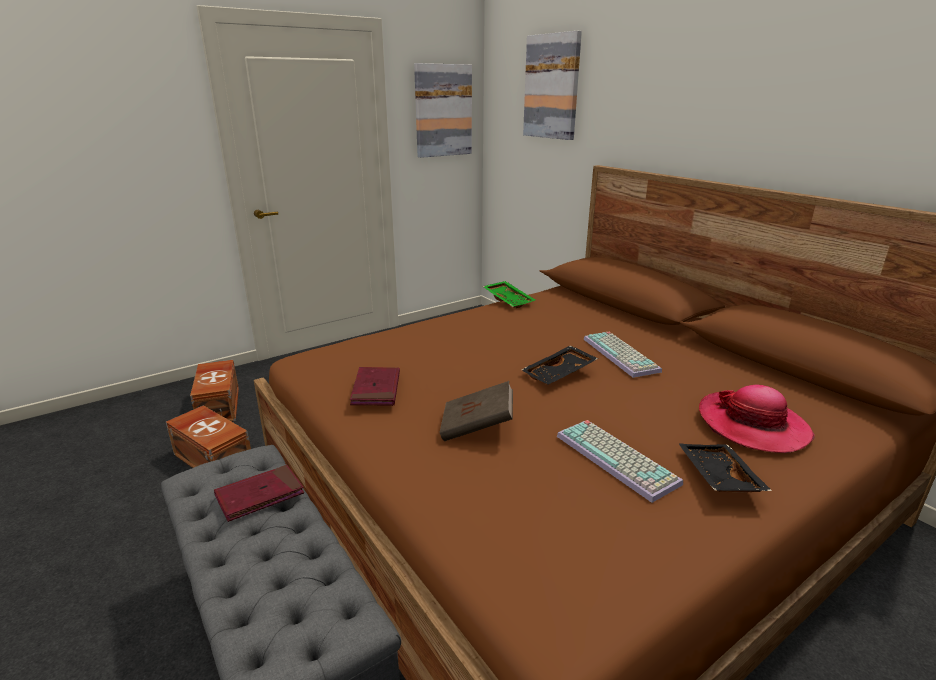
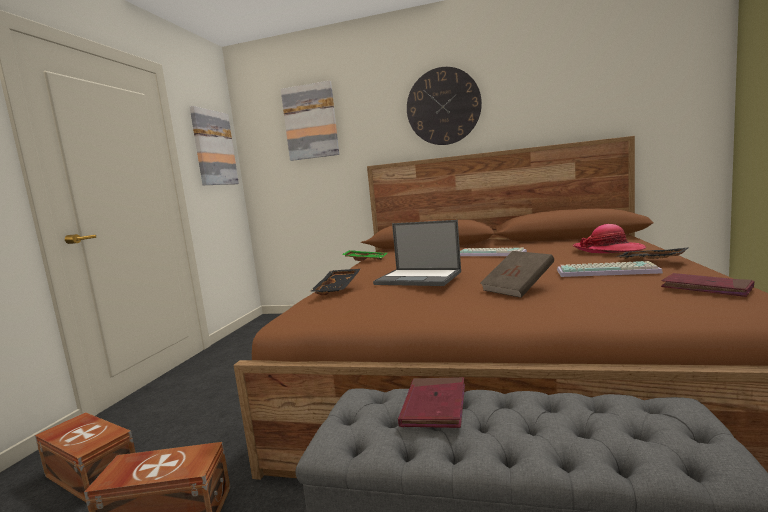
camera: 40 degrees left, 15 degrees down
(376, 389) = (414, 298): red book -> red book (706, 288)
(441, 363) = (419, 278): none -> laptop
(560, 374) = (489, 264): black tray -> black tray (338, 288)
(711, 94) = (443, 106): none -> wall clock

